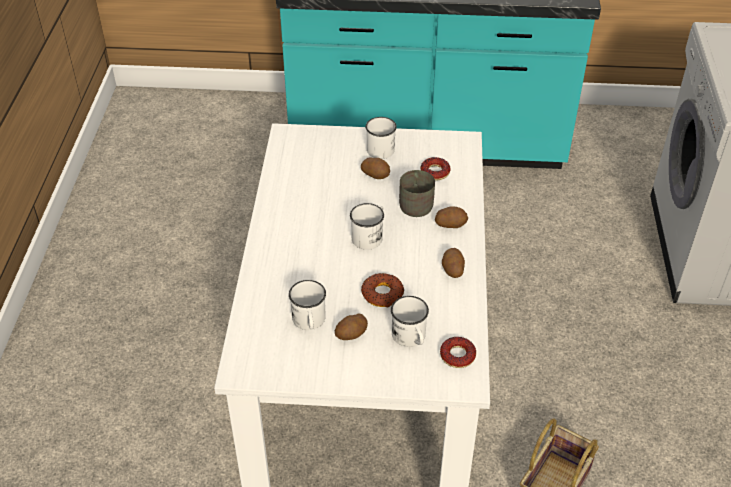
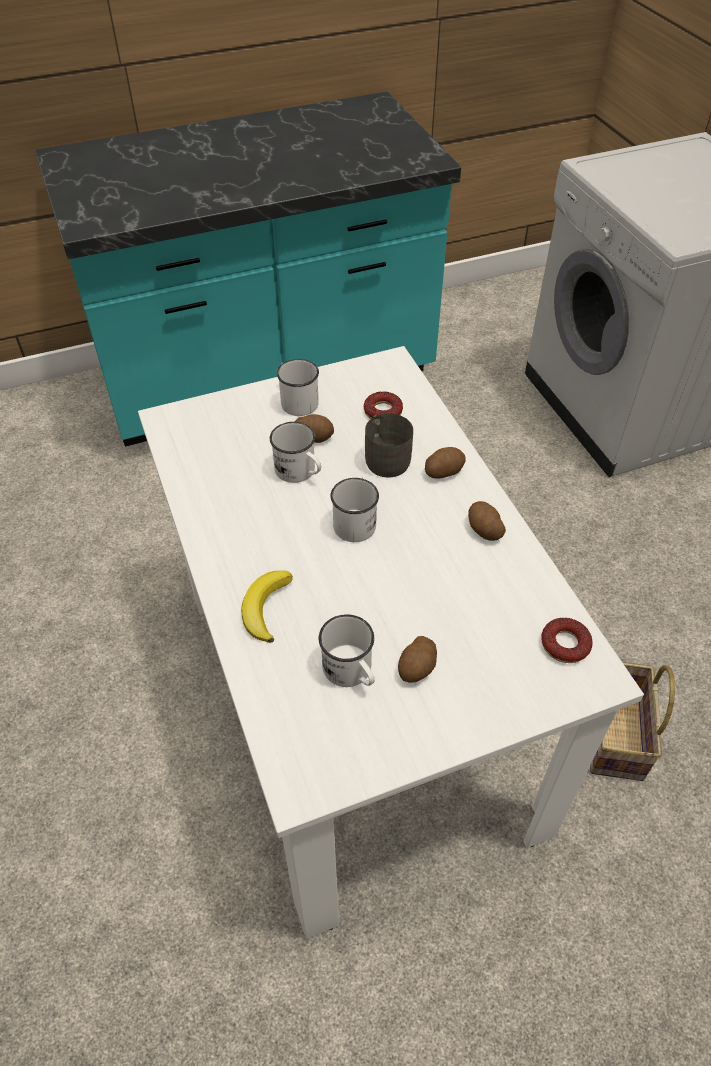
camera: 25 degrees left, 5 degrees up
(280, 268) = (265, 608): none -> banana
(382, 294) = (420, 595): donut -> none
(411, 338) = (494, 643): white mug -> white mug (299, 472)

